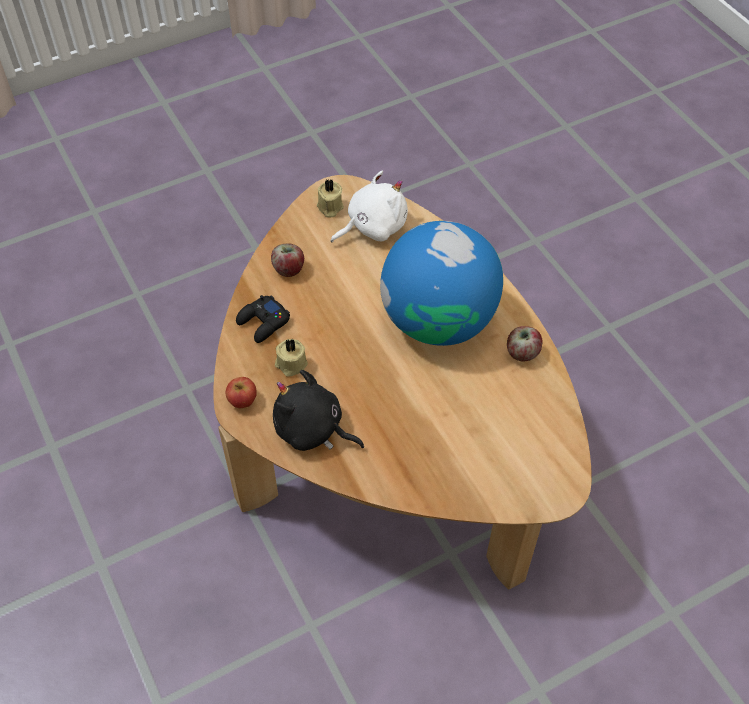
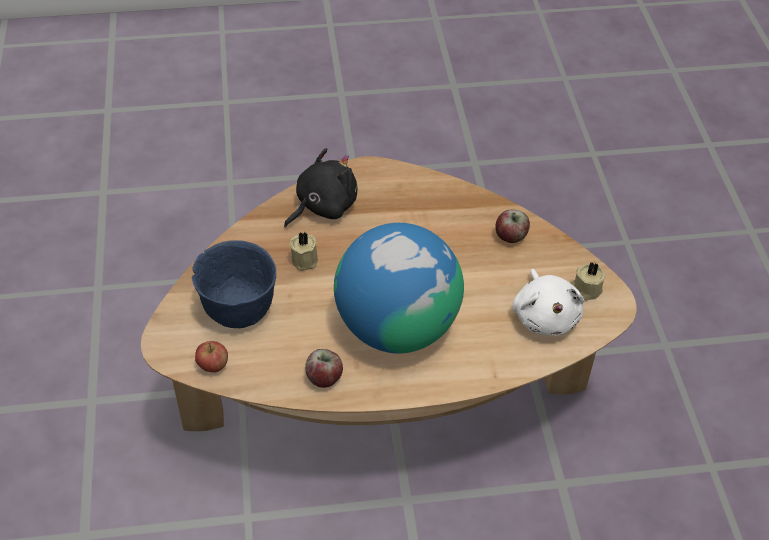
camera: 110 degrees right, 5 degrees down
(243, 401) = (375, 173): apple -> apple (213, 366)
(263, 323) = (453, 204): black game controller -> none
(290, 364) = (397, 210): beige candle -> beige candle (305, 259)
(486, 449) = (237, 310): none -> blue bowl

